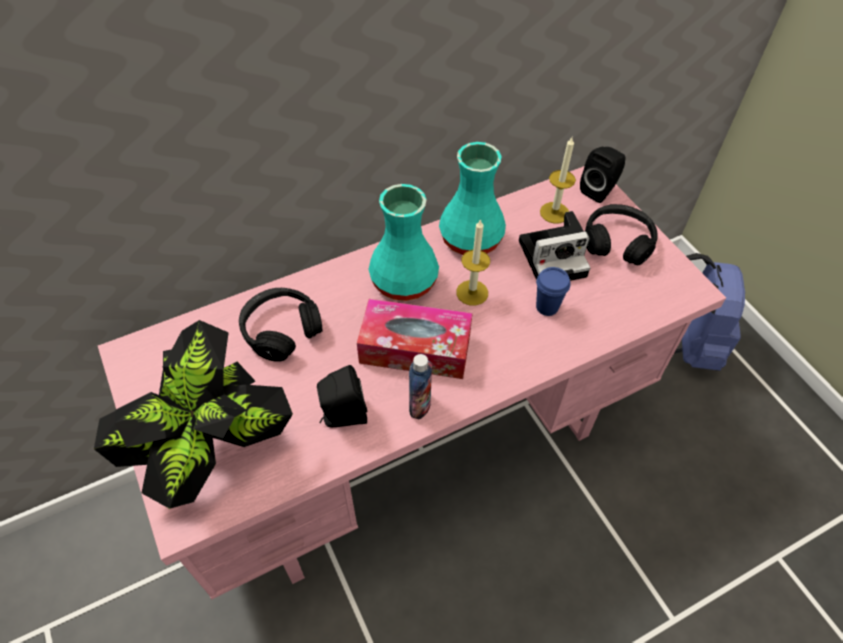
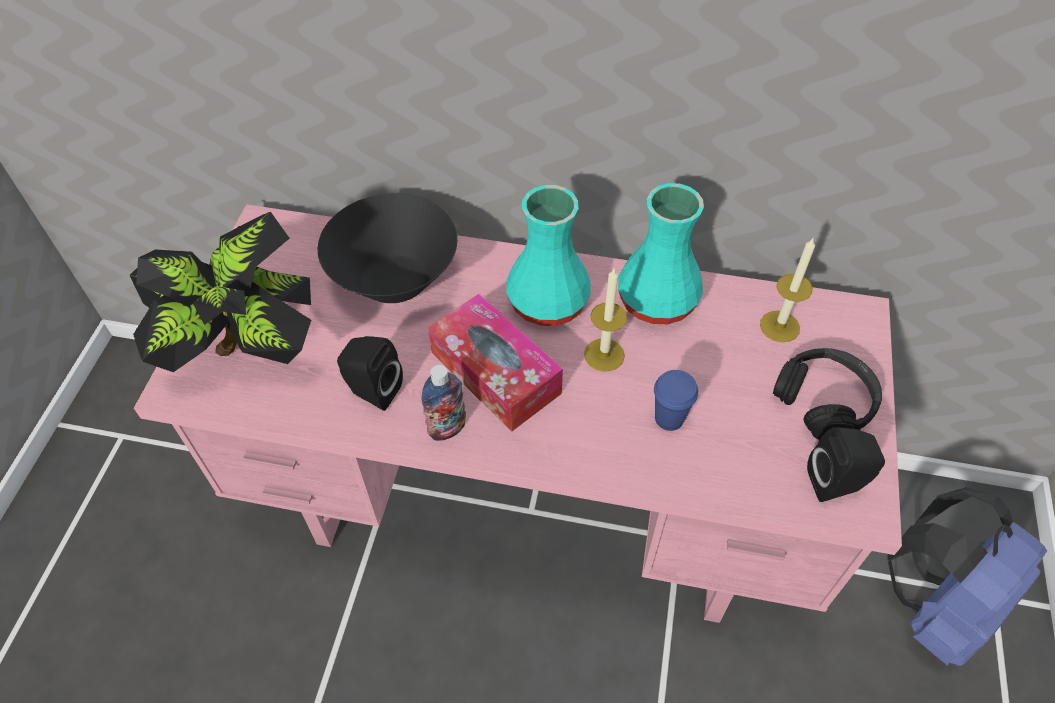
camera: 40 degrees right, 0 degrees up
(281, 330) = (395, 280): black headphones -> black bowl
(554, 257) = (731, 372): camera -> none
(599, 190) = (861, 332): black speaker -> black speaker (837, 483)

